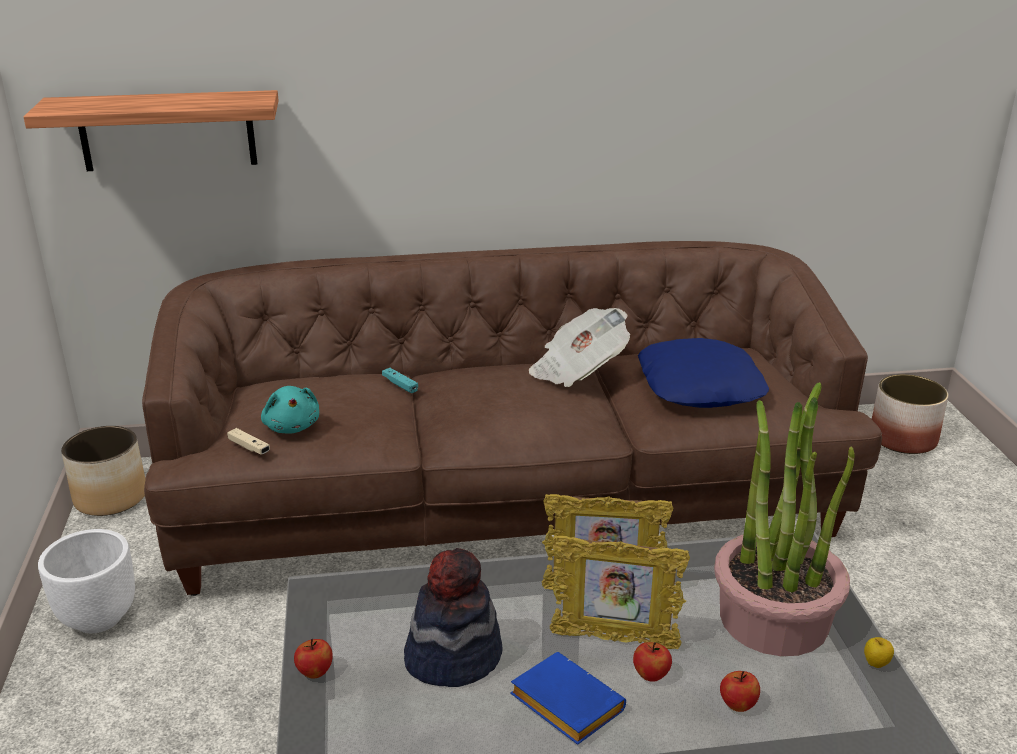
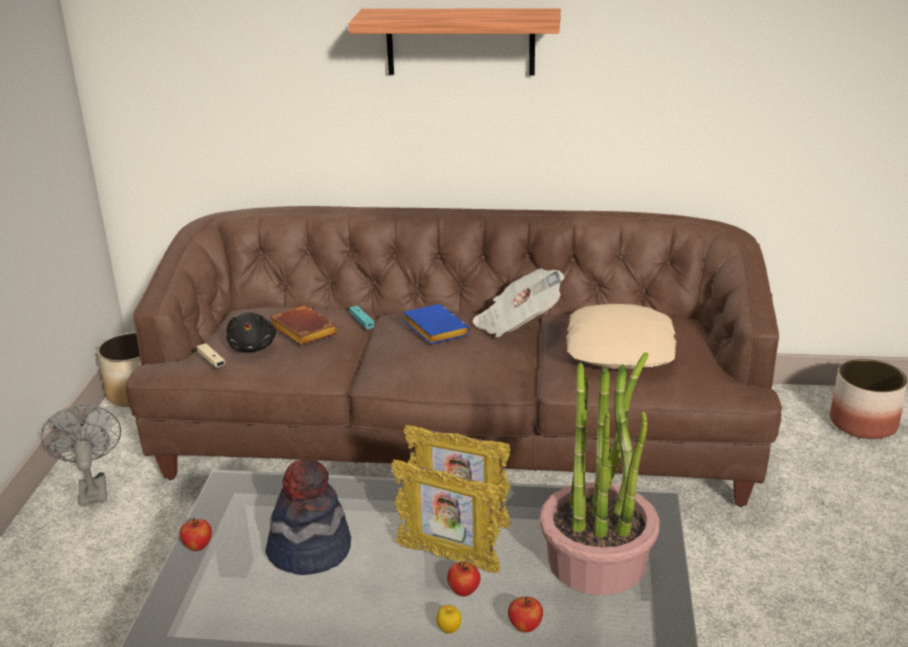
camera: 15 degrees right, 0 degrees up
(98, 619) = (92, 488): white planter -> grey fan
(167, 131) = (193, 90): shelf -> shelf (460, 41)
(292, 426) = (253, 347): turquoise plush toy -> black plush toy
(340, 402) = (301, 331): none -> brown book
(563, 704) = (379, 602): blue book -> blue book (433, 329)
(701, 386) = (621, 349): blue pillow -> beige pillow
(875, 664) = (667, 613): apple -> apple (449, 630)

